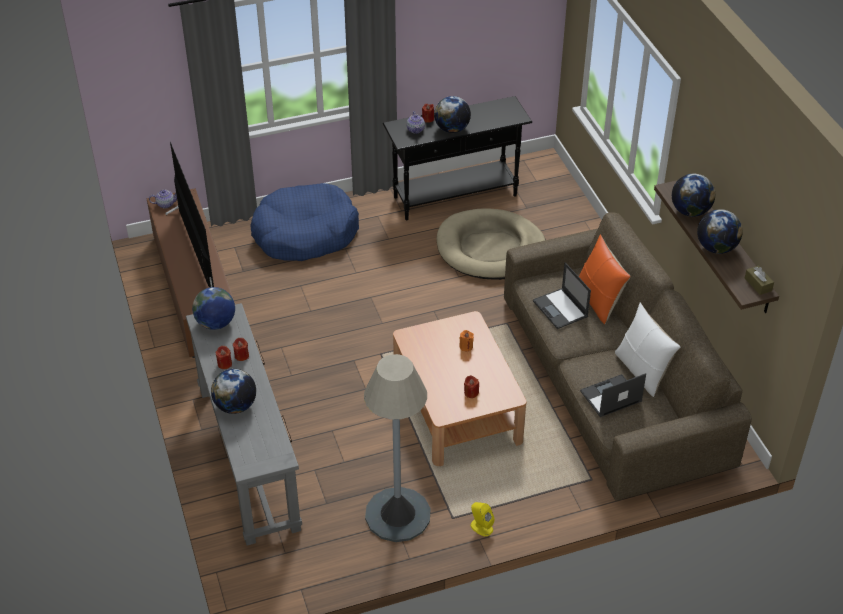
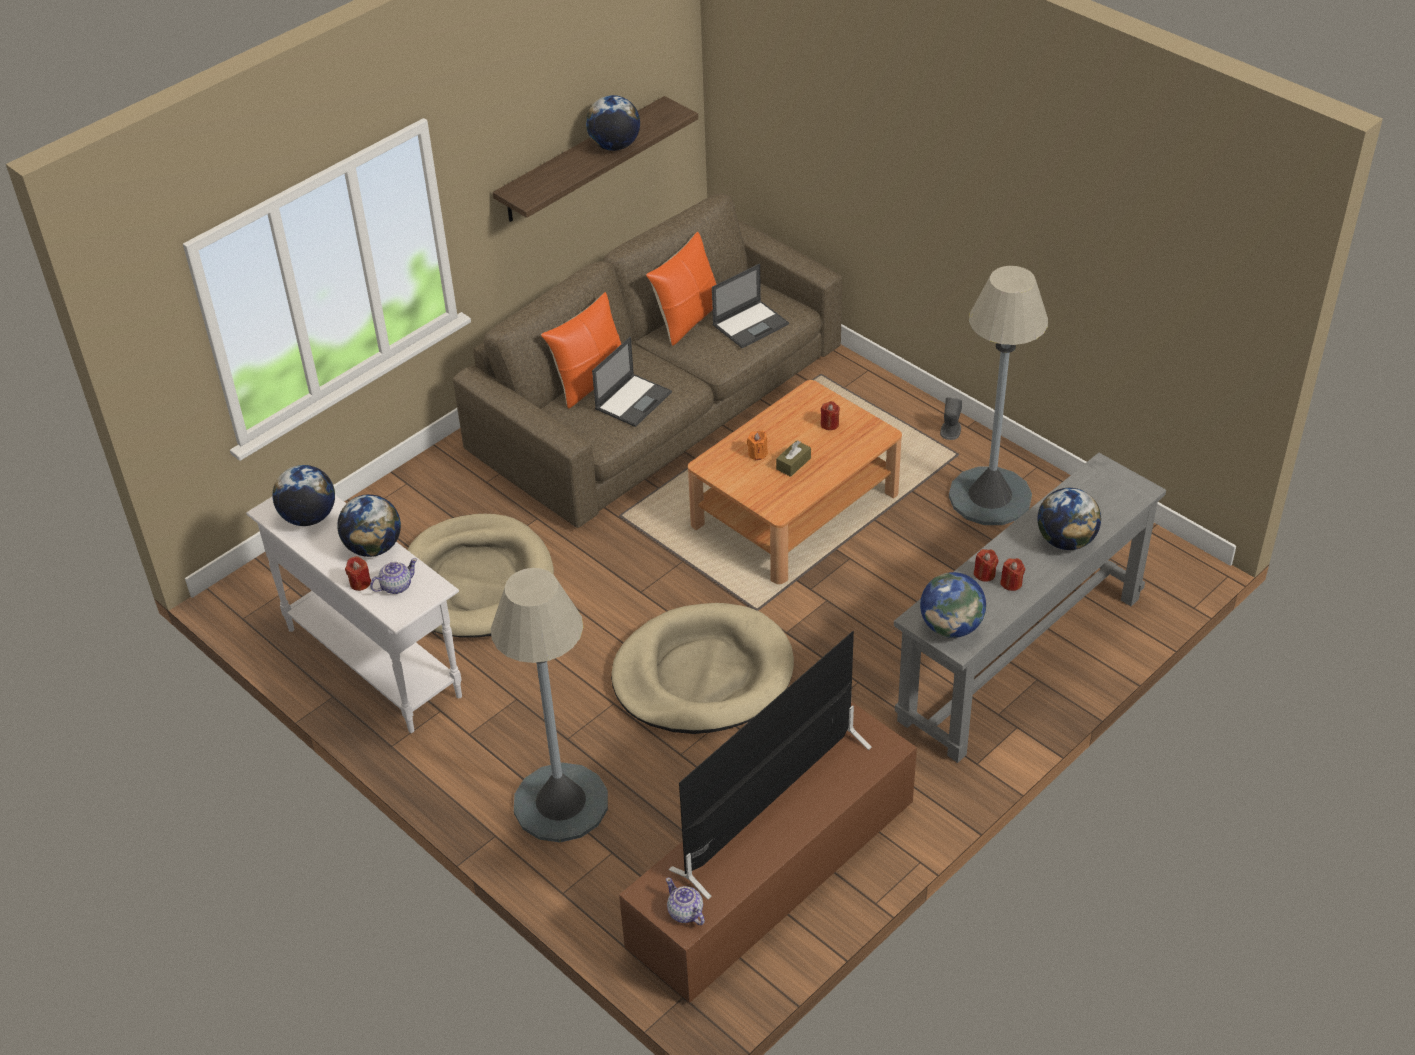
camera: 115 degrees left, 0 degrees up
(305, 233) = (560, 803): blue dog bed -> grey floor lamp
(348, 313) = (703, 675): none -> beige dog bed
(456, 196) = (373, 661): black console table -> white console table
(481, 527) = (950, 430): yellow speaker -> grey speaker
(610, 396) = (751, 324): laptop -> laptop turned 75 degrees counterclockwise
(642, 371) = (687, 319): white pillow -> orange pillow
(690, 211) = (560, 176): globe -> globe (309, 517)
(758, 284) = (656, 110): brown tissue box -> brown tissue box (793, 464)

